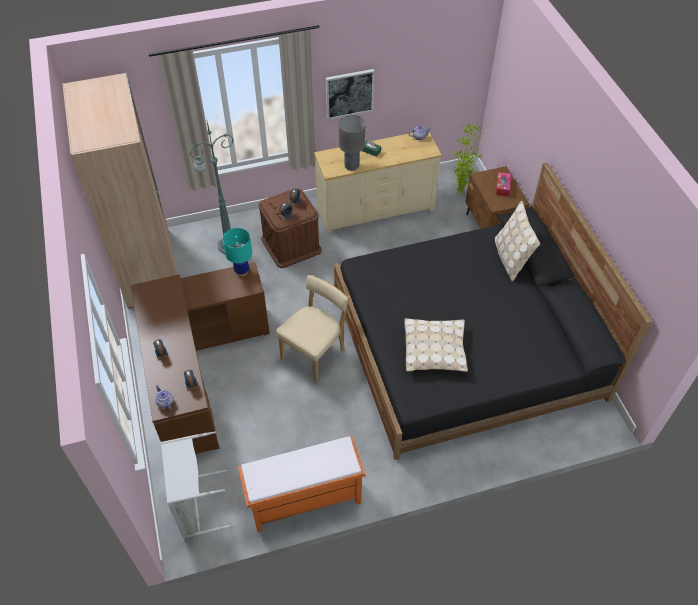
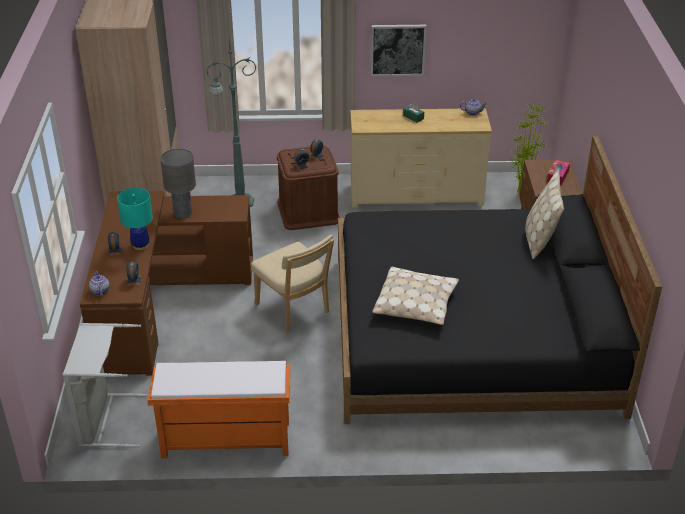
camera: 15 degrees right, 15 degrees down
(241, 271) = (231, 200): turquoise table lamp -> turquoise table lamp (140, 245)
(315, 353) = (294, 310): beige chair -> beige chair turned 90 degrees clockwise
(351, 166) = (386, 126): grey table lamp -> grey table lamp (182, 213)

